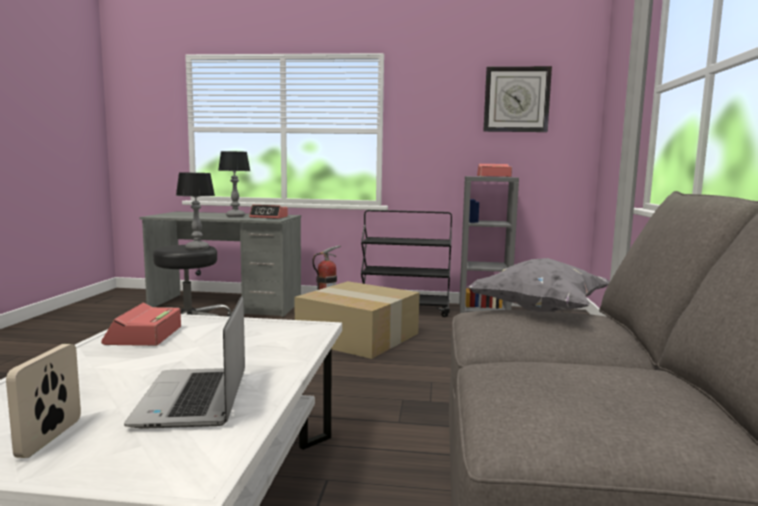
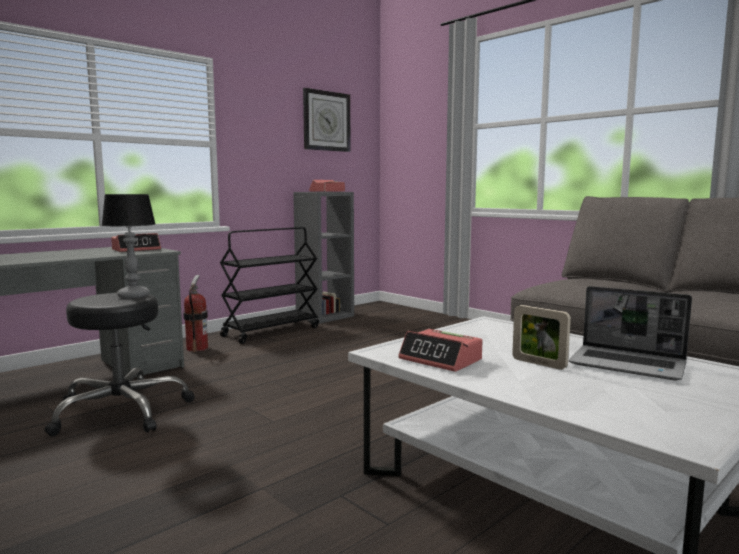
camera: 50 degrees left, 0 degrees up
(50, 438) = (681, 401): picture frame -> picture frame (539, 363)
(235, 216) = (88, 253): table lamp -> none
(356, 337) = (300, 360): cardboard box -> none
(540, 311) = (557, 281): grey pillow -> none

